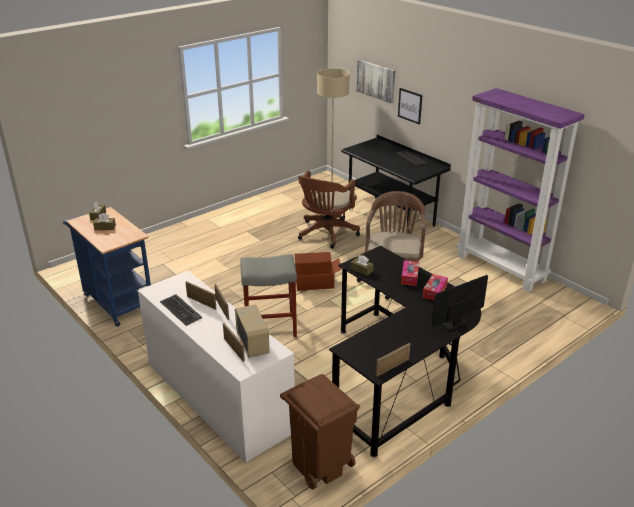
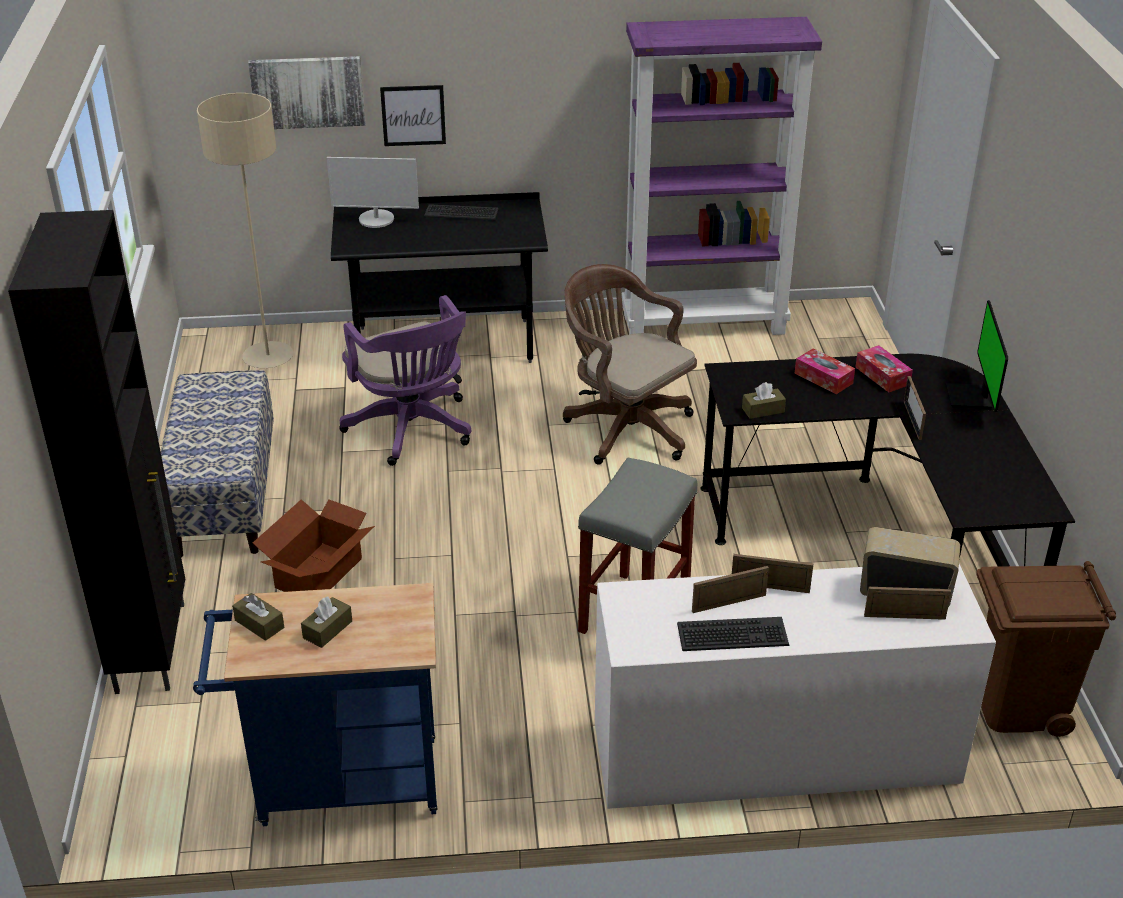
camera: 55 degrees left, 5 degrees up
(154, 239) = (152, 646): none -> black cabinet
(242, 218) = (224, 497): none -> bench
(314, 283) = (551, 510): cardboard box -> cardboard box (317, 573)
(326, 234) = (412, 430): brown office chair -> purple office chair
(379, 146) = (376, 219): none -> monitor
(392, 367) = (1042, 491): picture frame -> picture frame (912, 420)

